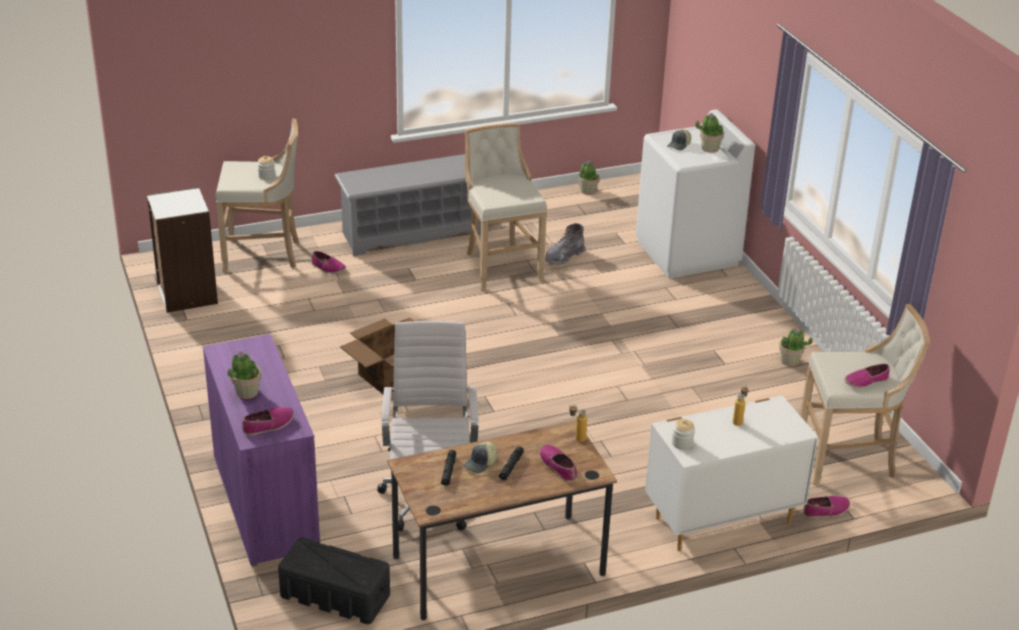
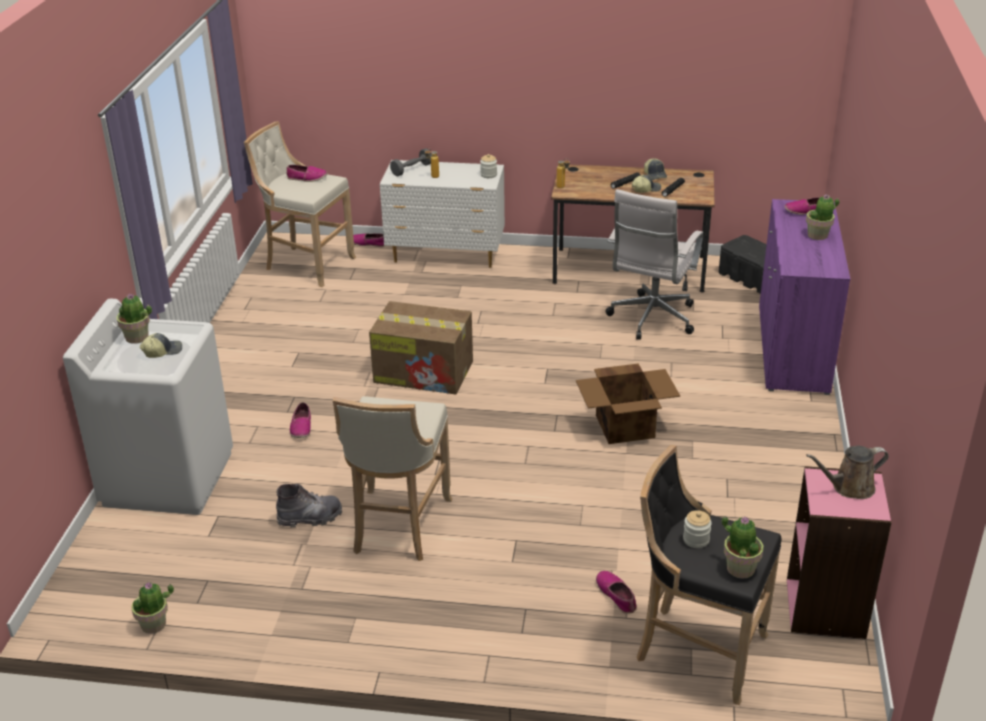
camera: 150 degrees left, 0 degrees up
(176, 206) = (849, 487): none -> brown watering can
(186, 294) = (826, 608): white bookcase -> pink bookcase
(264, 255) = (696, 650): beige stool -> black stool
(414, 233) = (461, 623): grey shoe rack -> none
(485, 493) = (655, 175): none -> cap
(558, 466) = (591, 177): shoe -> shoe (301, 427)
(597, 377) = (425, 372): none -> cardboard box
(775, 426) = (412, 170): none -> grey dumbbell
(790, 361) = (241, 339): potted plant -> potted plant (740, 568)

